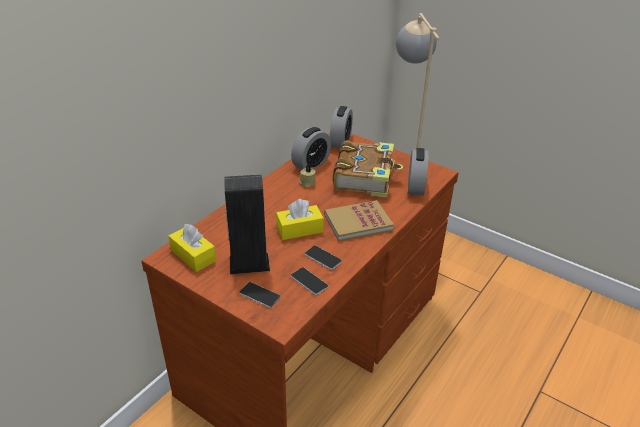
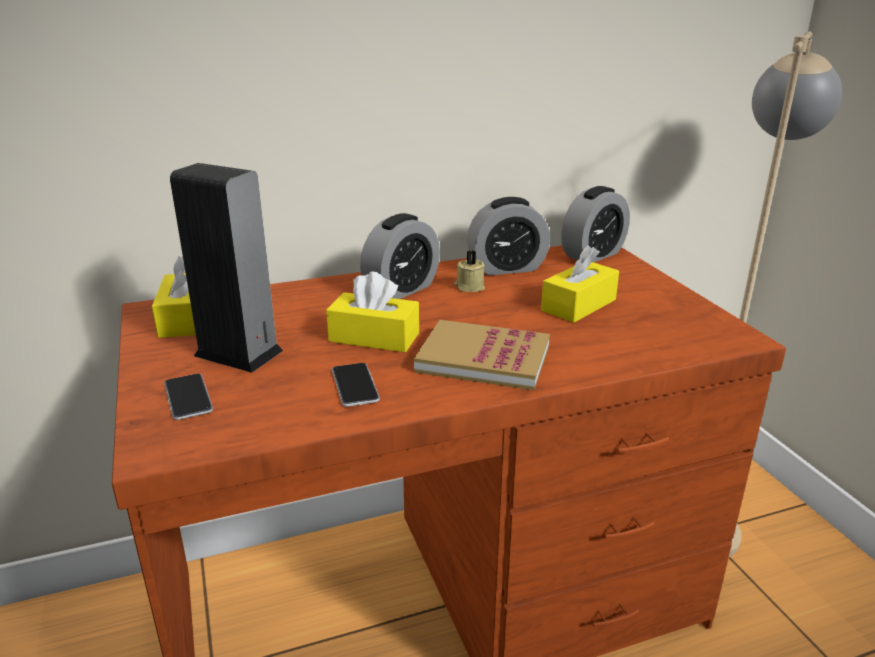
camera: 35 degrees right, 10 degrees down
(309, 281) = (286, 409): phone -> none
(365, 177) = (578, 305): book -> yellow tissue box
(415, 187) = (662, 343): alarm clock -> alarm clock (401, 289)

